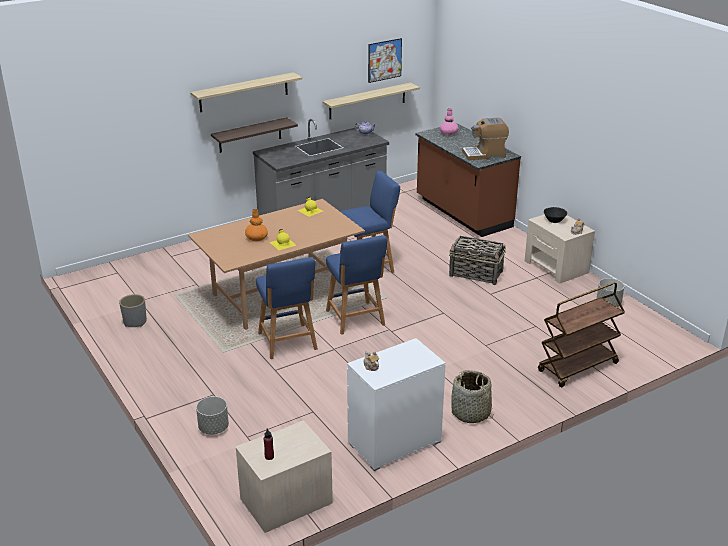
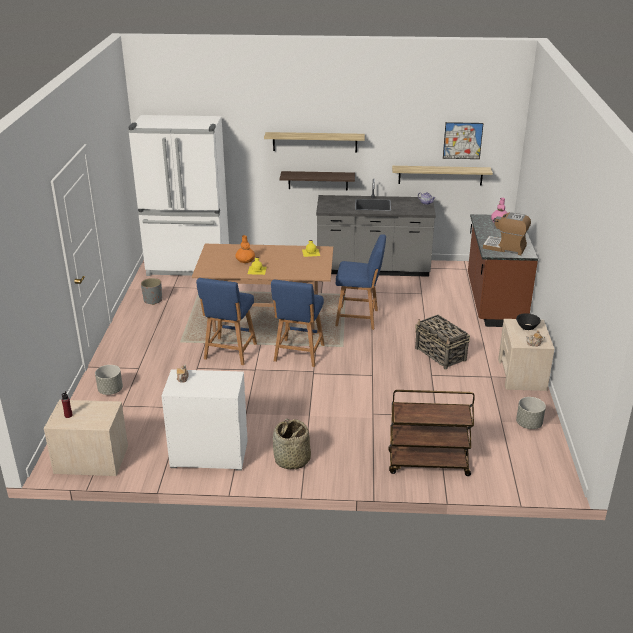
camera: 35 degrees right, 0 degrees up
(128, 274) = (188, 266): none -> white fridge

